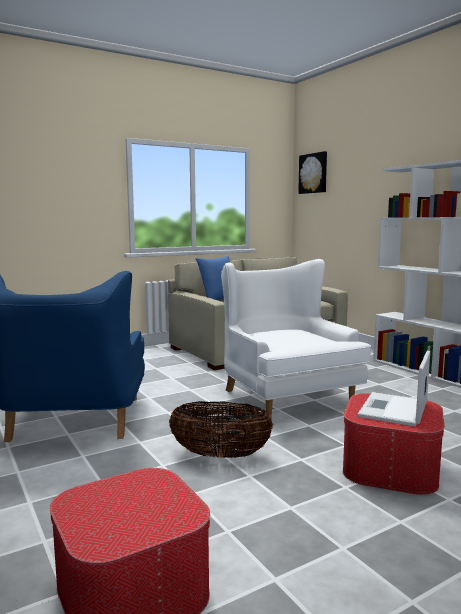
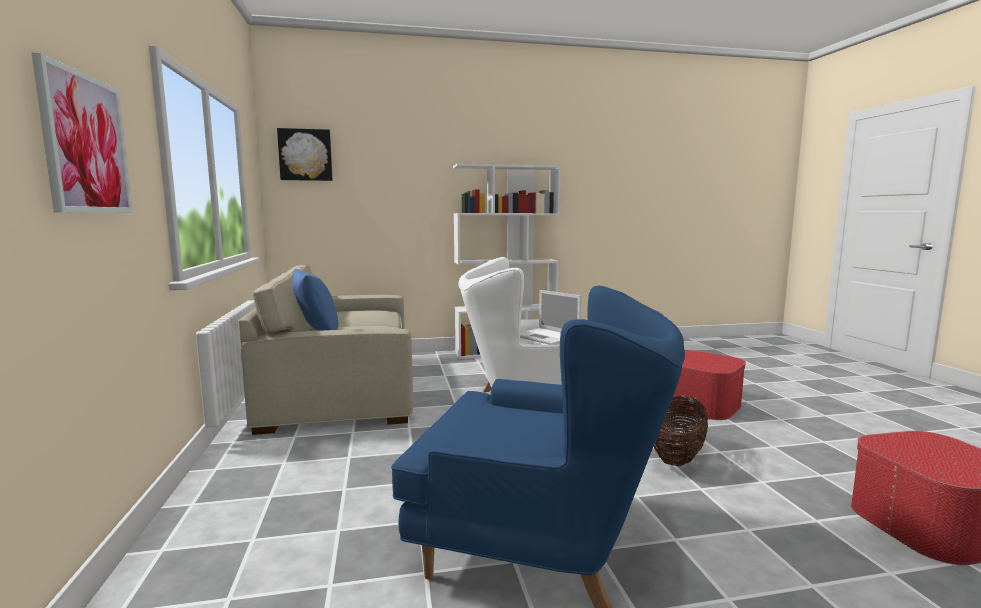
camera: 70 degrees left, 0 degrees up
(55, 192) = (85, 144): none -> picture
(393, 410) = (702, 360): laptop -> laptop (547, 337)

